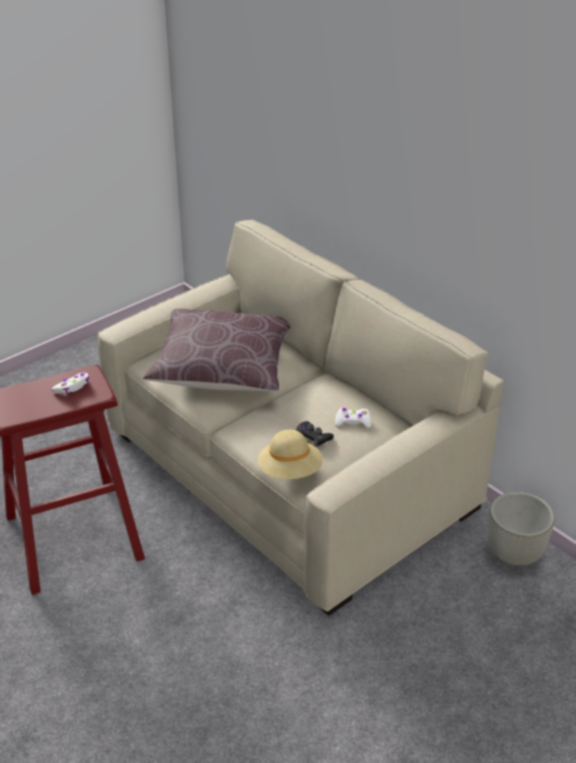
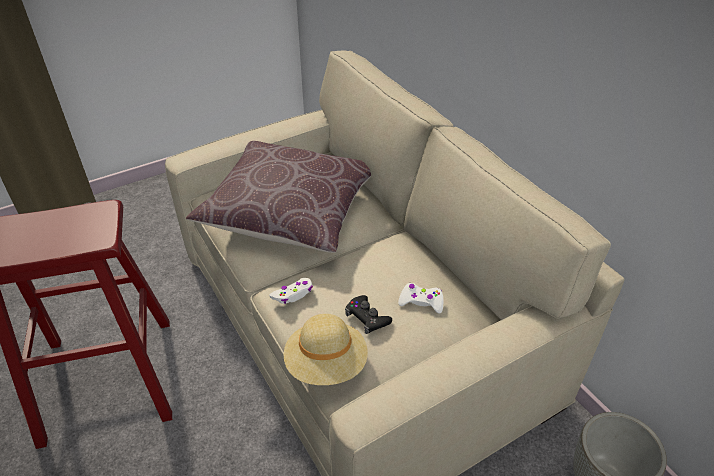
camera: 10 degrees right, 5 degrees up
(73, 387) = (74, 225): white game controller -> white game controller (293, 294)

